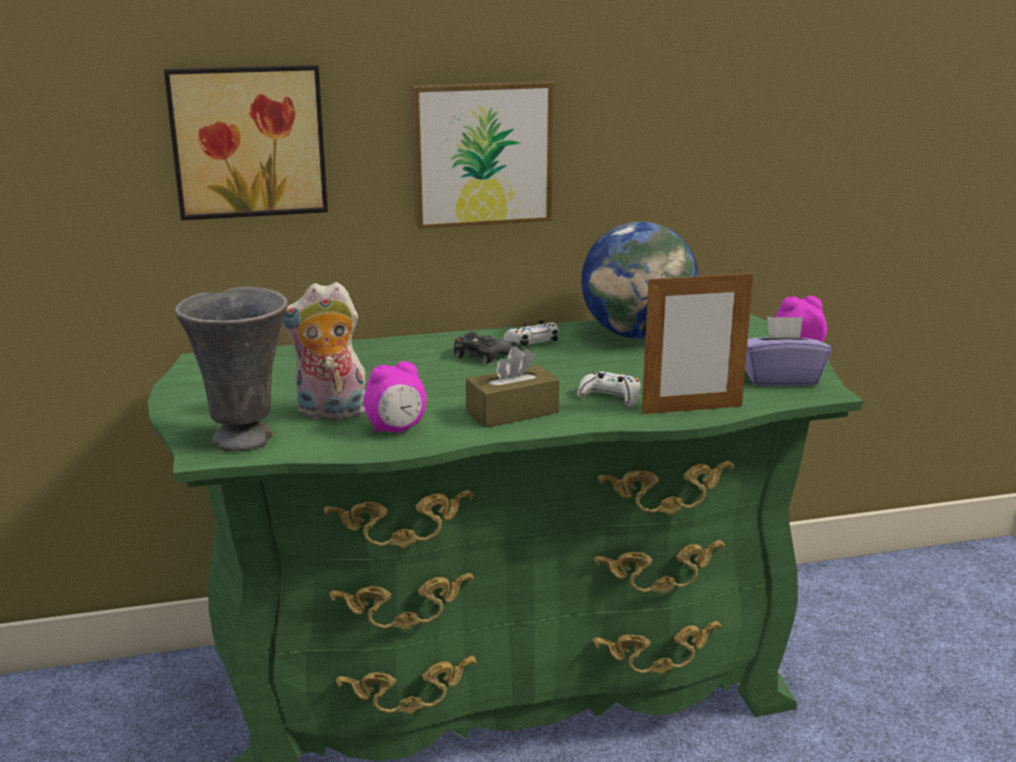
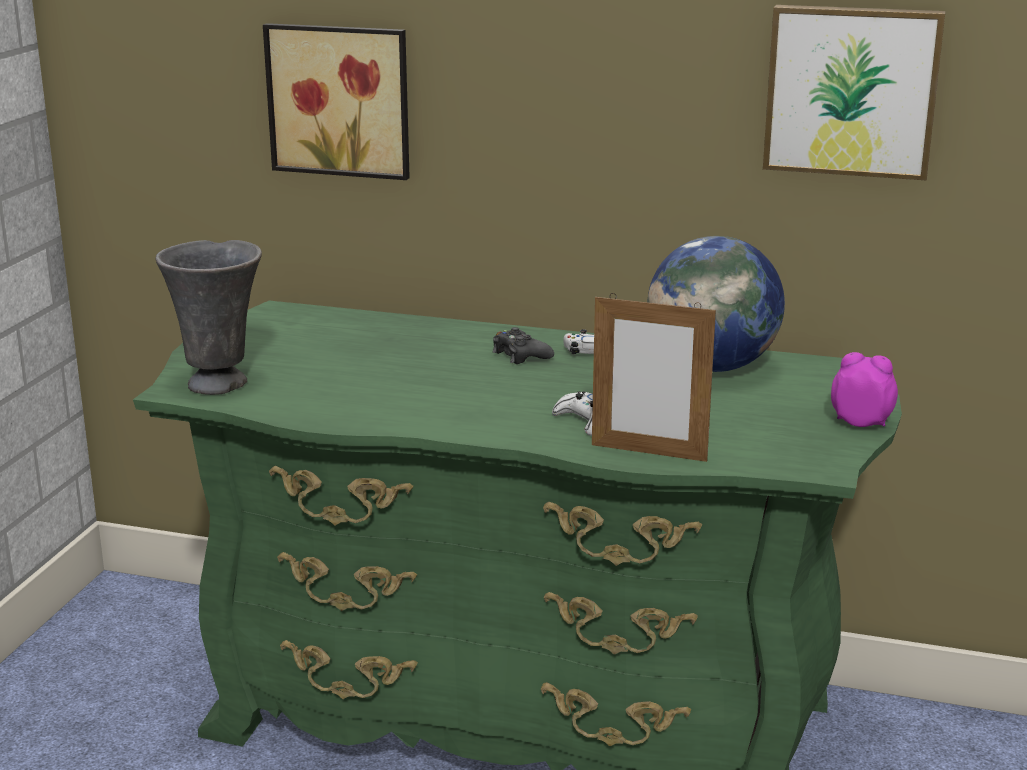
camera: 30 degrees right, 0 degrees up
(330, 413) = (314, 379): plush toy -> none
(396, 429) = (348, 406): alarm clock -> none
(481, 153) = (572, 137): picture -> picture (852, 90)
(512, 412) = (471, 414): brown tissue box -> none
(780, 378) = (796, 444): purple tissue box -> none

